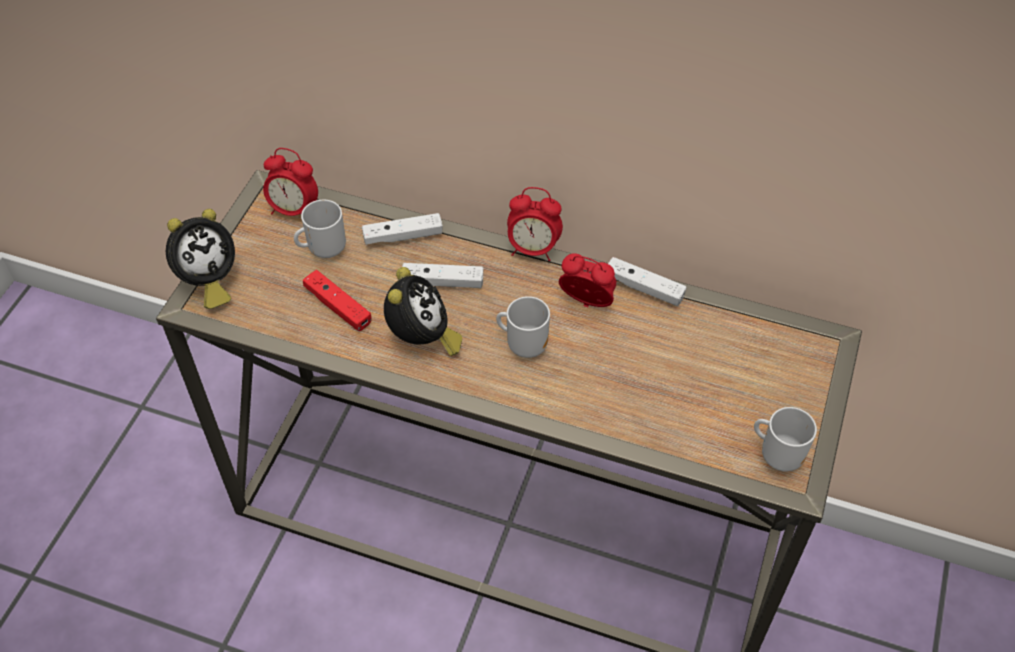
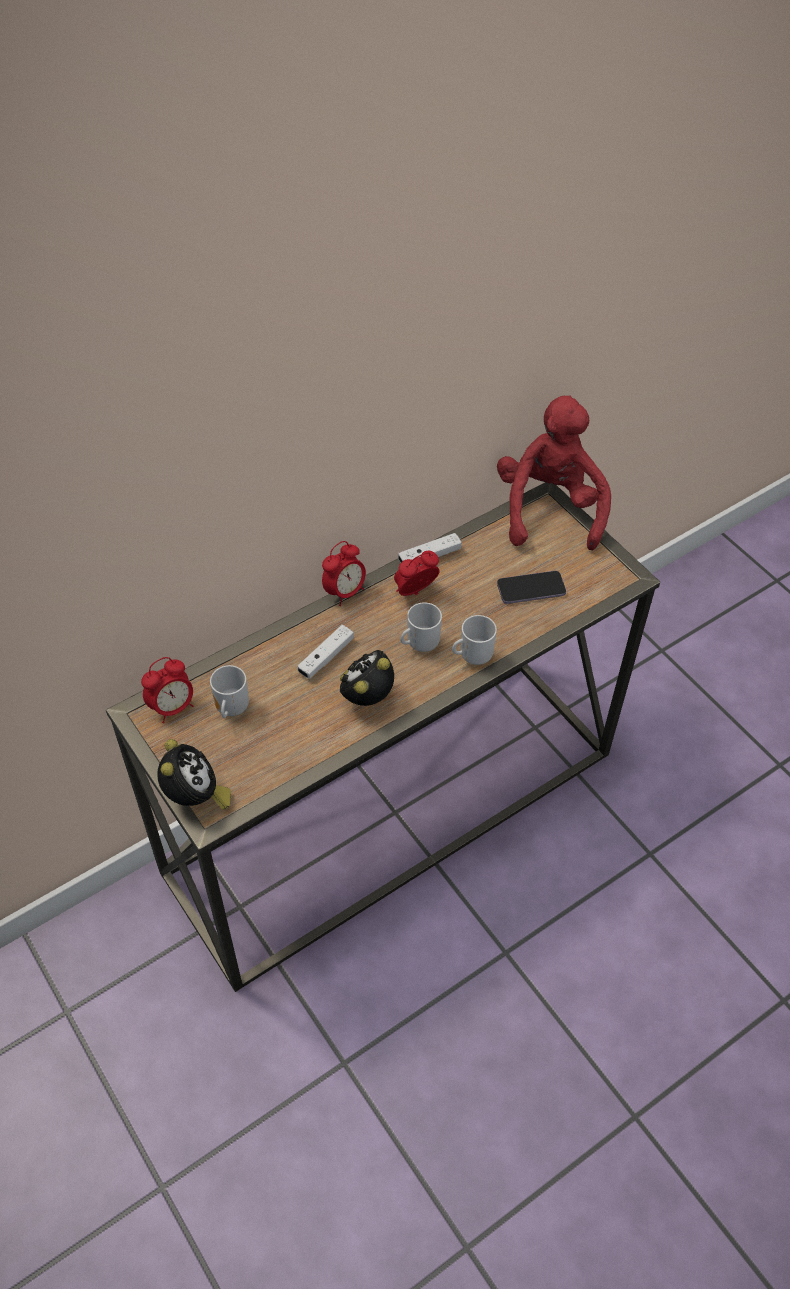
camera: 55 degrees left, 0 degrees up
(338, 306) = (292, 729): red game controller -> none
(403, 236) = (264, 656): white game controller -> none
(422, 340) = (366, 696): alarm clock -> alarm clock turned 90 degrees counterclockwise
(687, 398) = (531, 589): none -> phone
(779, 455) = (605, 572): mug -> mug (473, 656)
(819, 352) = (549, 508): none -> red plush toy

